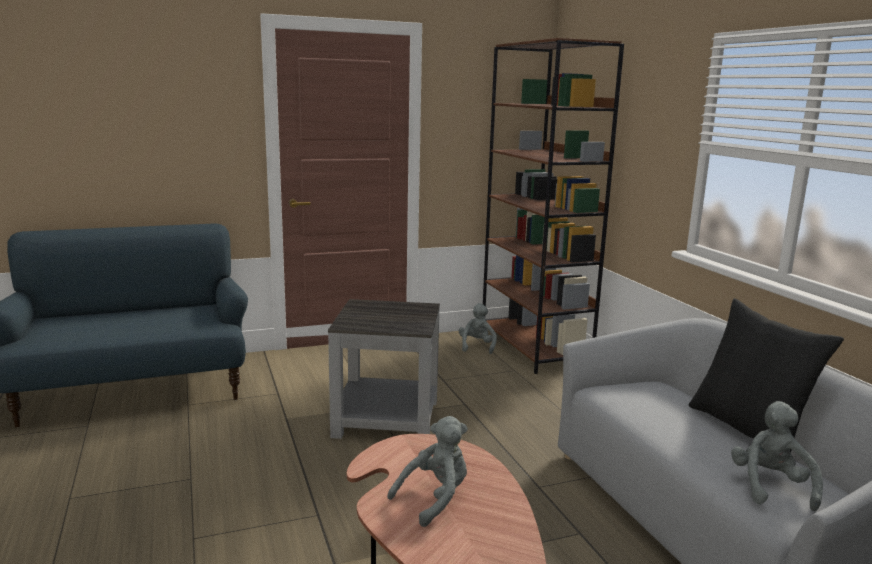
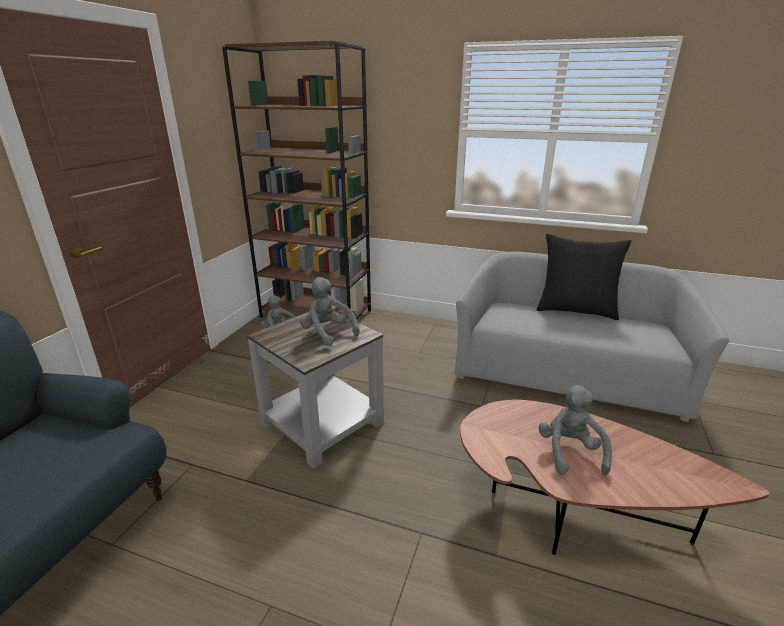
camera: 50 degrees left, 10 degrees up
(770, 486) = (638, 335): grey plush toy -> grey plush toy (327, 333)

